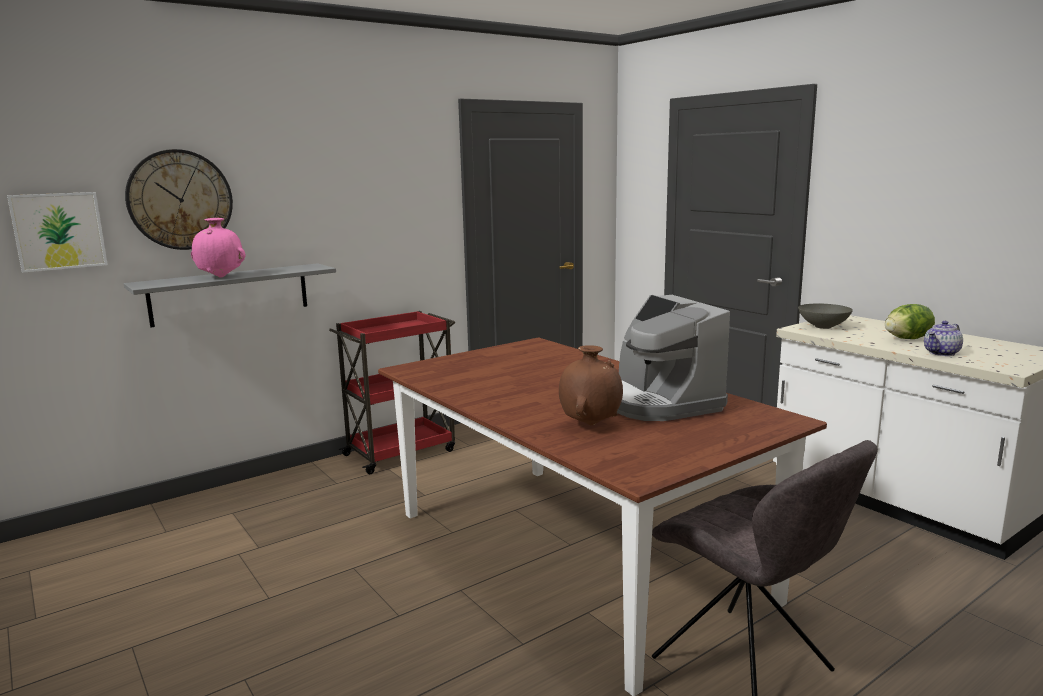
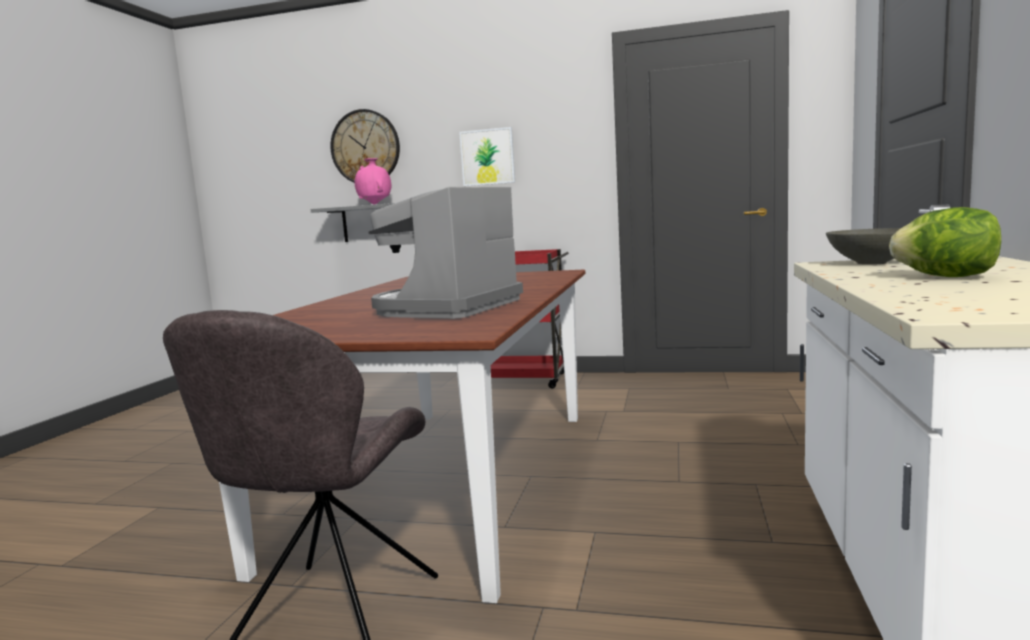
camera: 50 degrees right, 5 degrees down
(59, 231) = (296, 171): picture -> picture (487, 157)
(590, 424) = (344, 311): brown vase -> none
(942, 353) = (913, 291): teapot -> none

